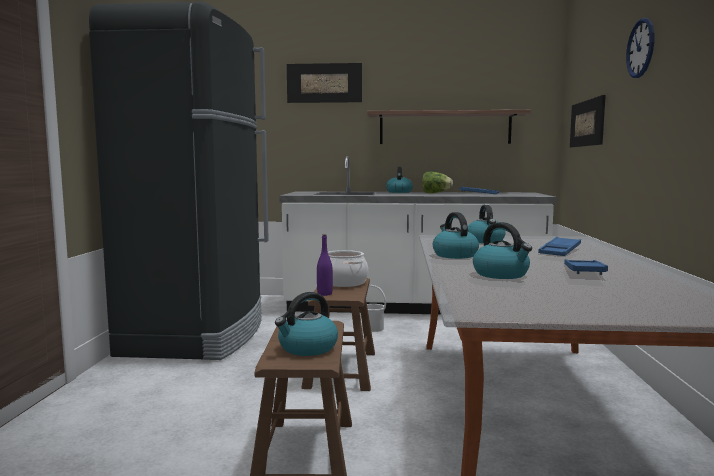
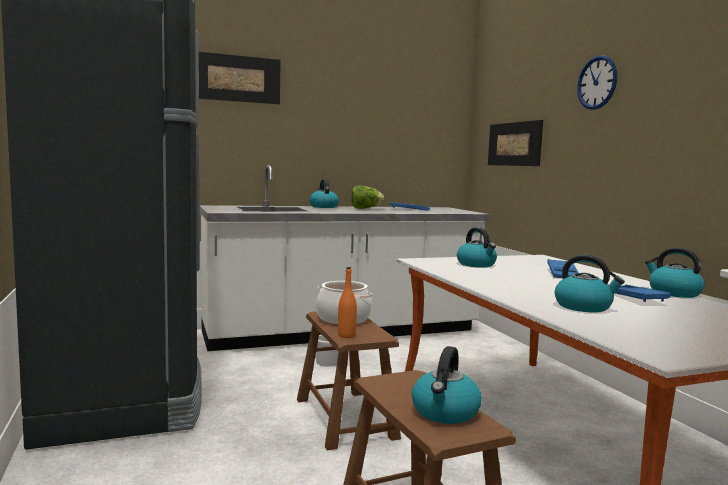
camera: 25 degrees left, 0 degrees up
(324, 294) = (346, 335): purple bottle -> orange bottle
(445, 128) = (366, 139): shelf -> none
(454, 255) = (490, 284): kettle -> kettle (673, 293)

